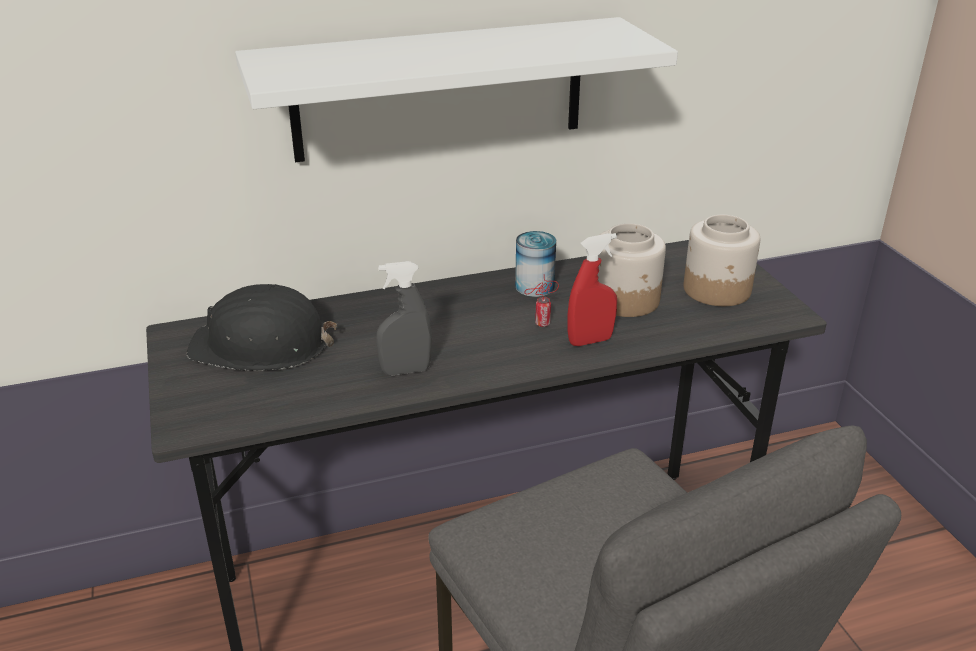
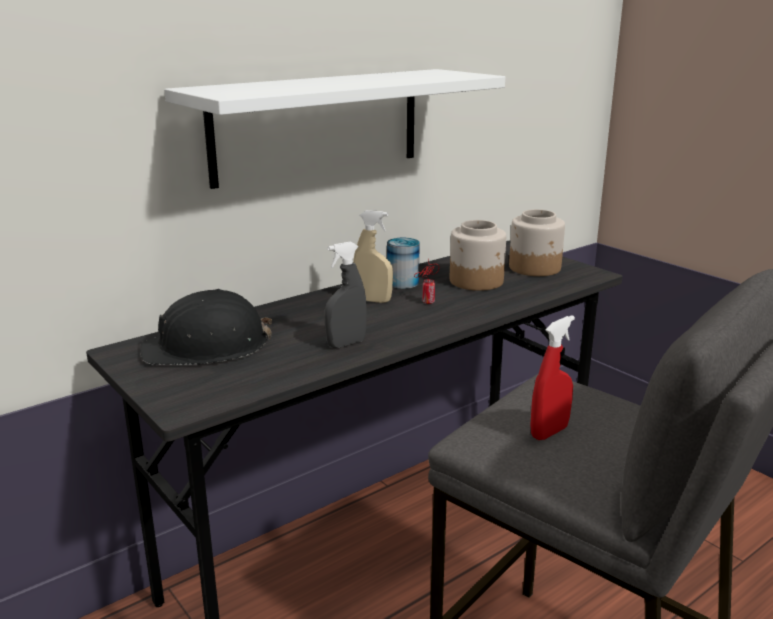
camera: 20 degrees left, 10 degrees down
(480, 309) = (373, 300): none -> beige spray bottle
(590, 341) = (472, 306): red spray bottle -> red spray bottle (549, 432)

